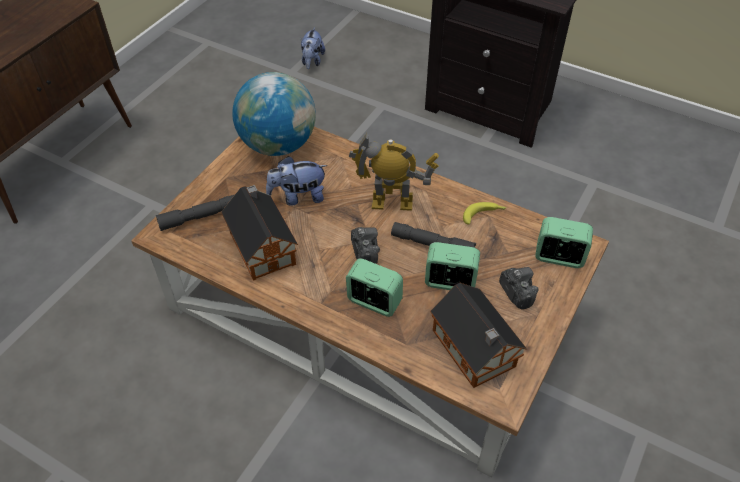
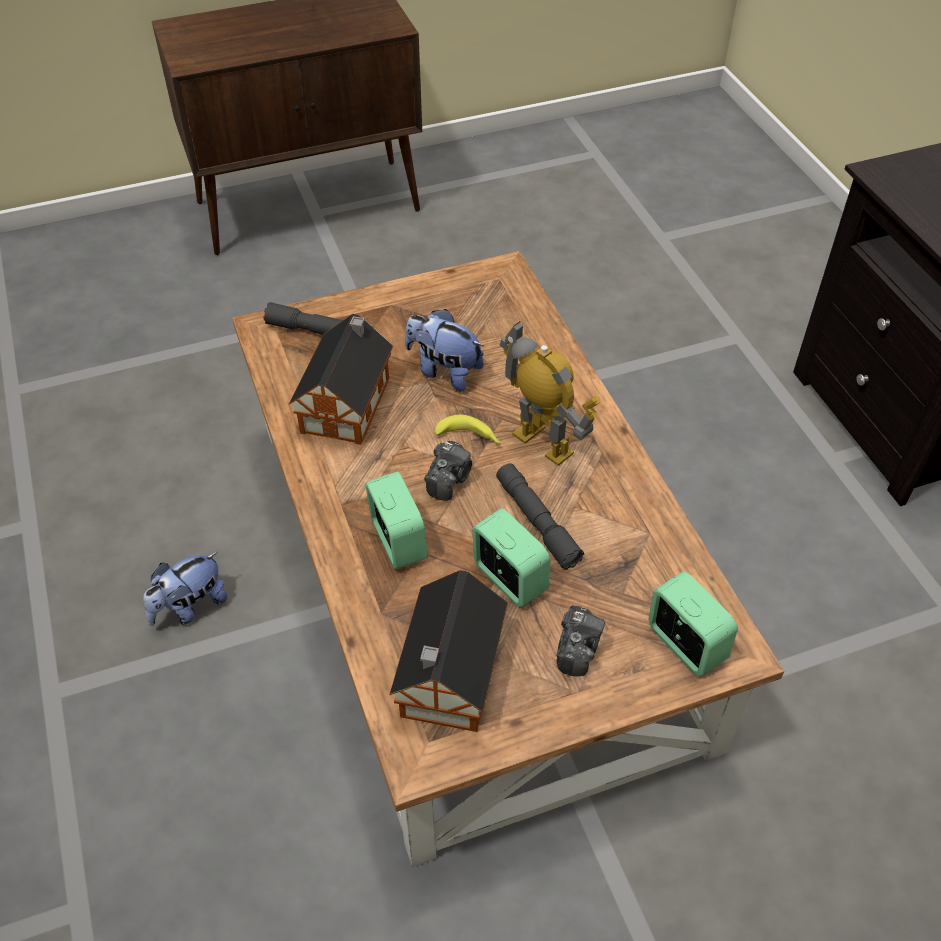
camera: 40 degrees right, 0 degrees up
(278, 145) = (485, 299): globe -> none
(312, 61) = (701, 236): plush toy -> plush toy (190, 607)
(484, 215) = (643, 528): banana -> banana (470, 438)

